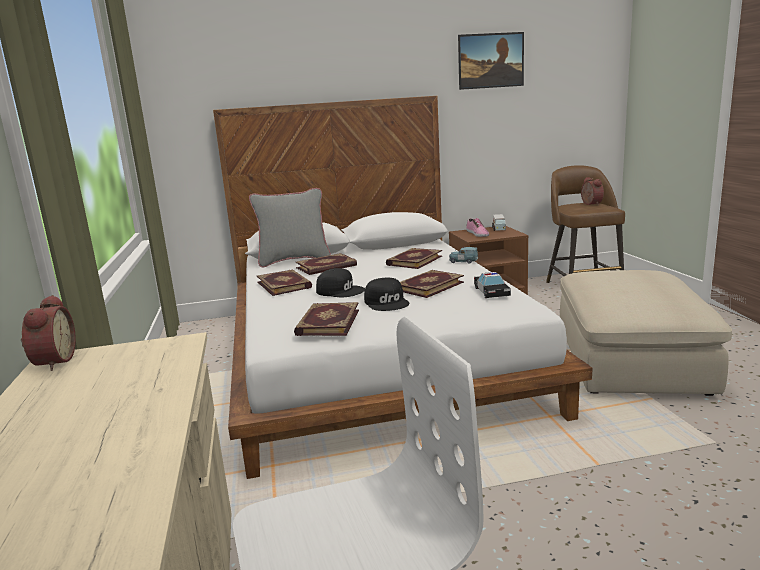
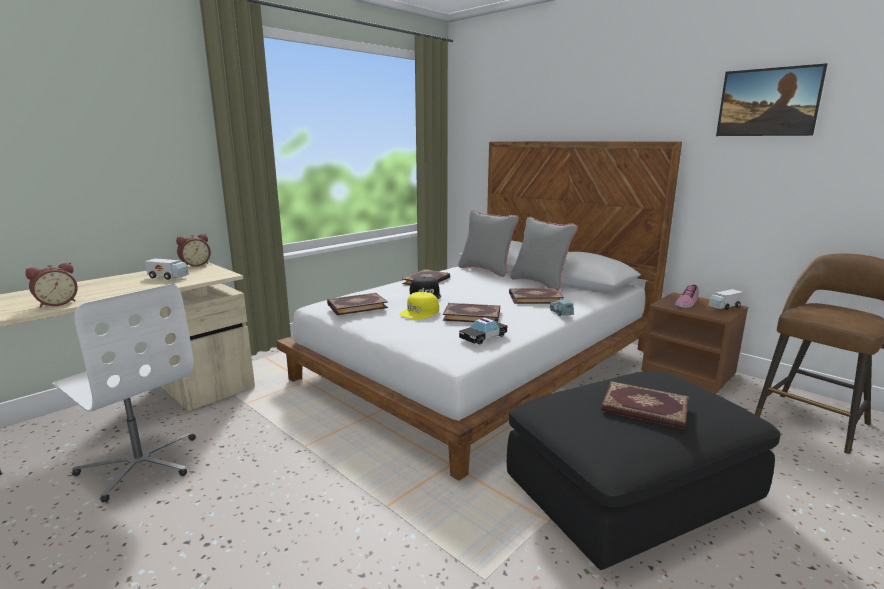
camera: 55 degrees right, 0 degrees up
(103, 384) = (168, 277): none -> toy truck
(326, 267) = (480, 280): book -> book (644, 409)
(372, 253) = (540, 283): none -> grey pillow
(387, 302) = (420, 312): black cap -> yellow cap
(590, 204) = (849, 313): alarm clock -> alarm clock (57, 303)
(628, 359) = (631, 490): beige ottoman -> black ottoman

